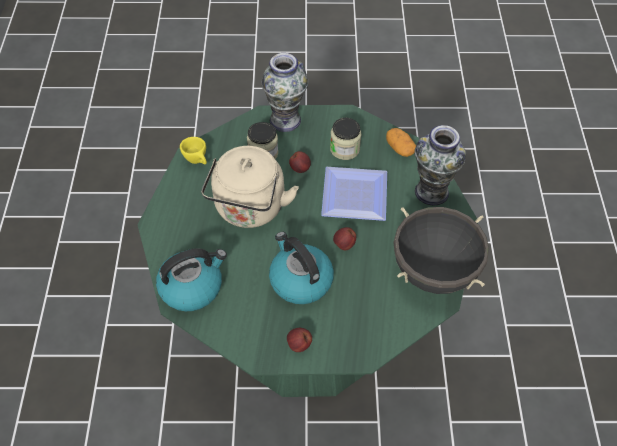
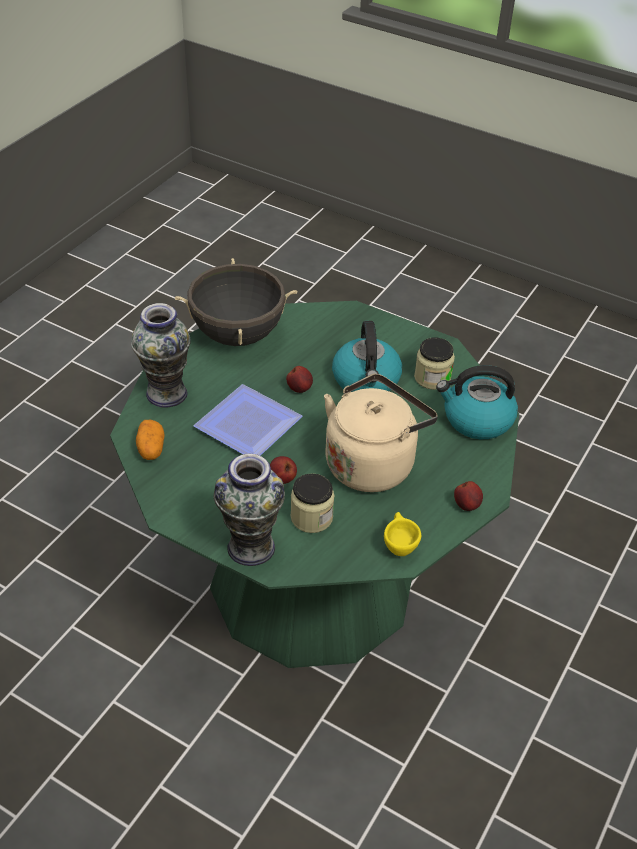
camera: 150 degrees left, 10 degrees down
(299, 345) = (403, 339): apple -> apple (467, 505)
(344, 149) = (212, 477): jar -> jar (432, 378)

